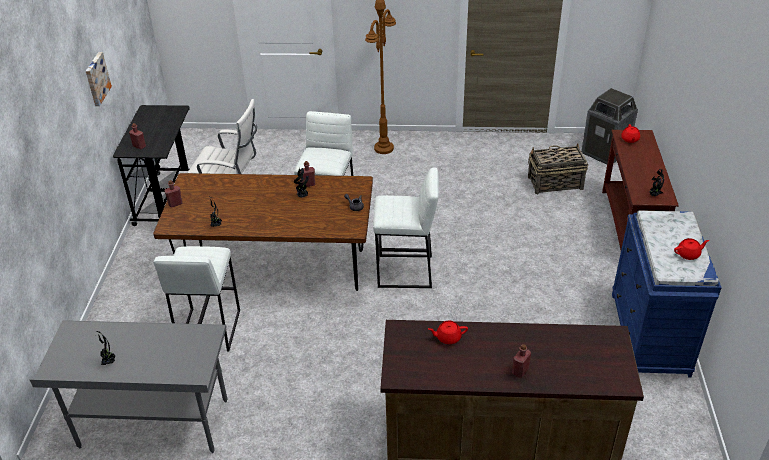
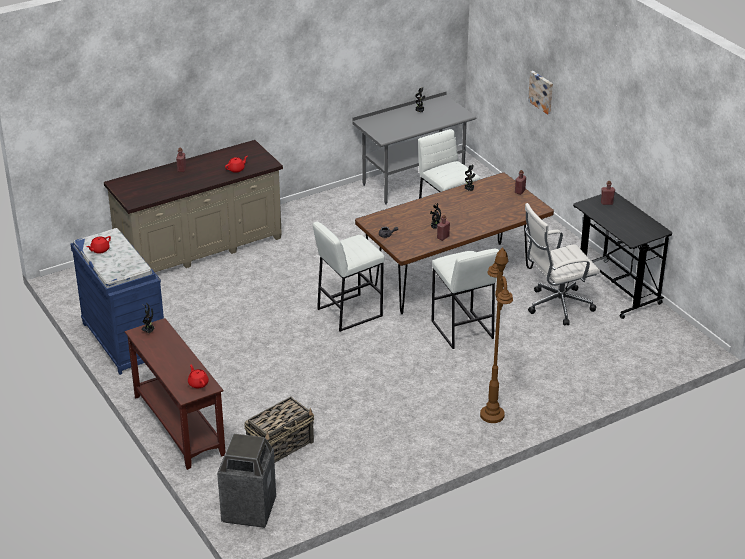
camera: 145 degrees right, 5 degrees down
(96, 79) = (633, 133): picture -> picture (542, 92)

